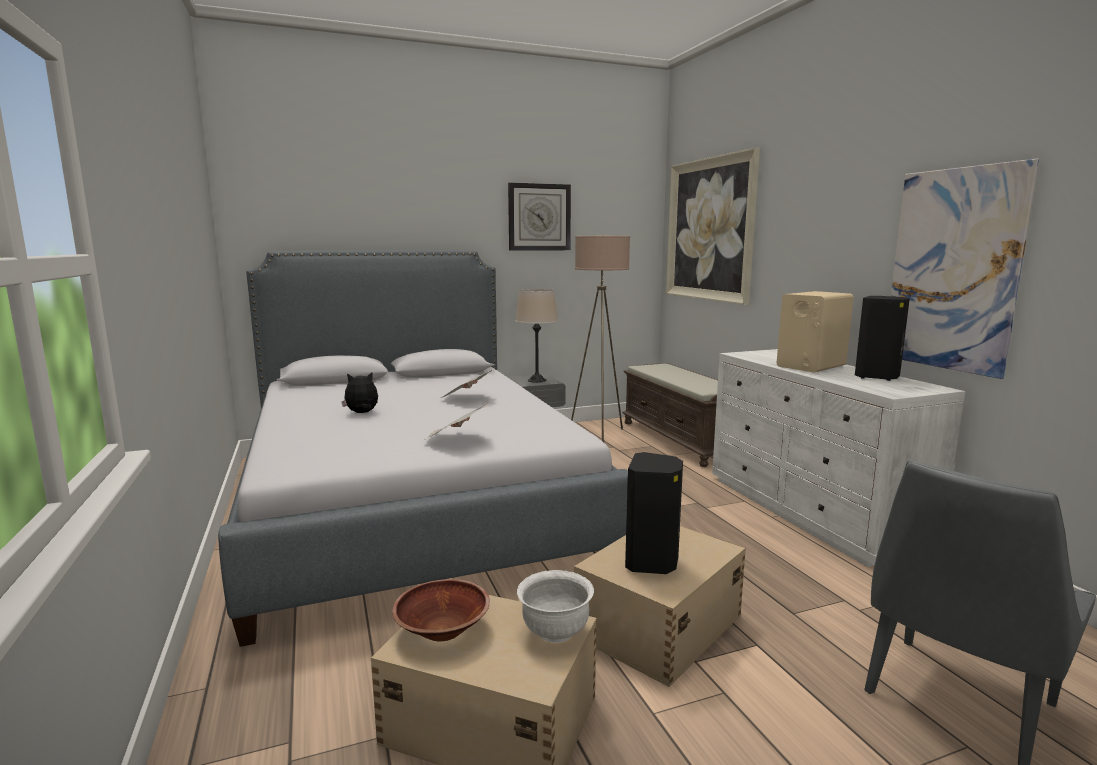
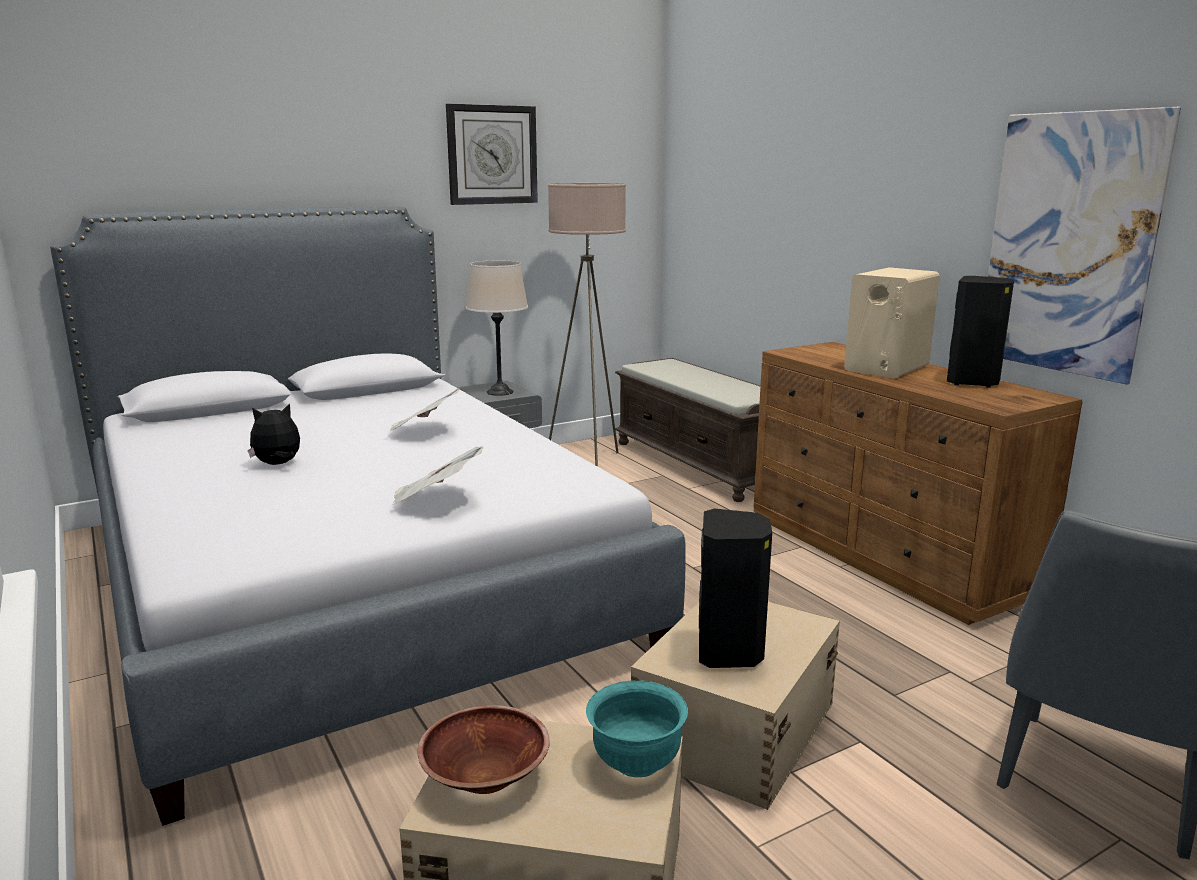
camera: 10 degrees left, 5 degrees up
(555, 631) = (636, 762): white bowl -> turquoise bowl
(709, 230) = (733, 174): picture -> none
(811, 512) = (886, 556): white dresser -> brown dresser

